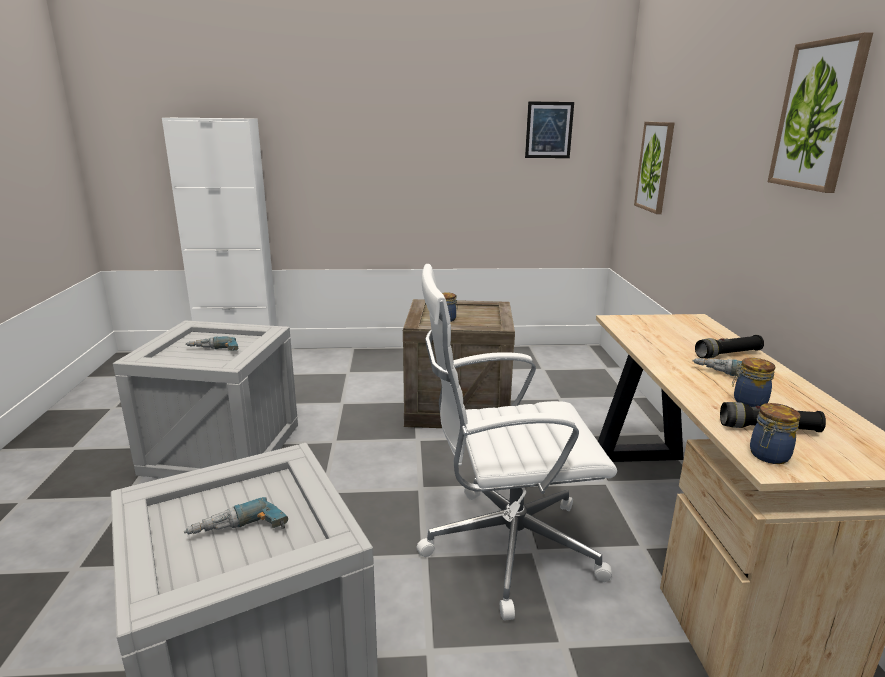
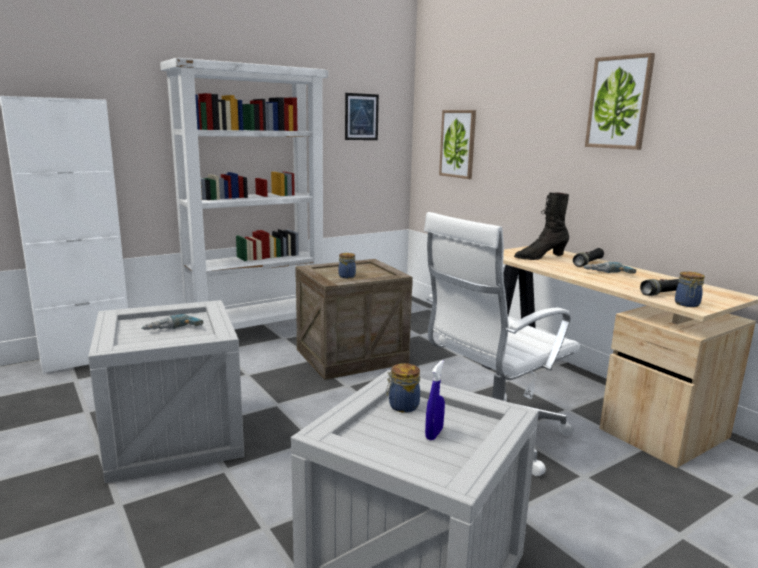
camera: 30 degrees left, 5 degrees down
(238, 534) = (434, 434): power drill -> blue spray bottle
(399, 358) = (257, 330): none -> white bookcase
(668, 335) = (540, 258): none -> black boot
(748, 401) = (637, 283): jar -> jar (402, 406)

